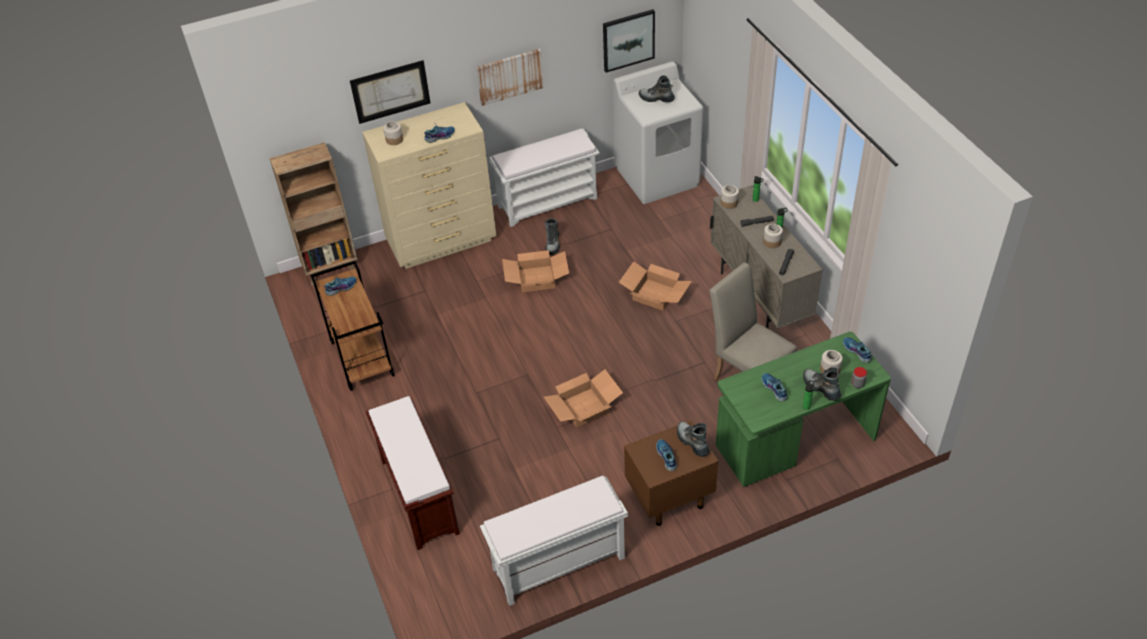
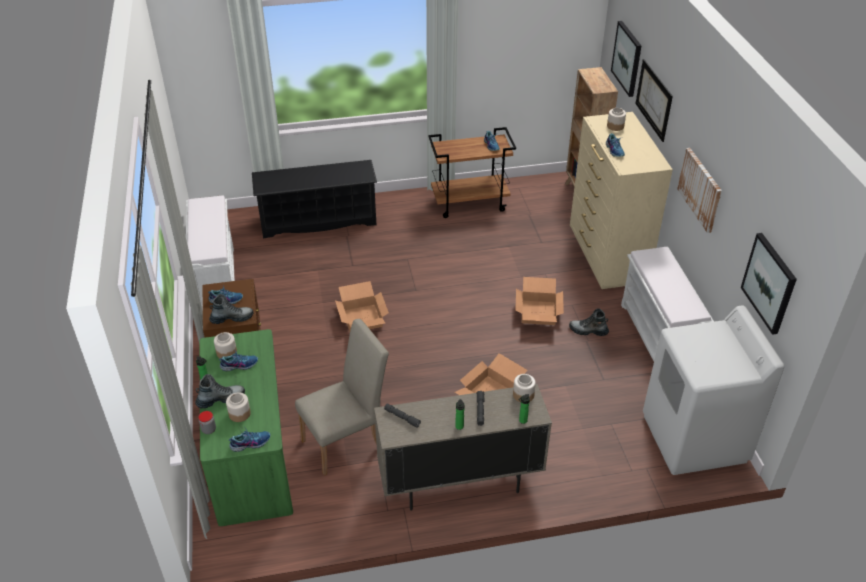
camera: 100 degrees right, 5 degrees down
(313, 108) = (627, 58): none -> picture
(418, 495) = (318, 220): brown bench -> black shoe rack
(656, 99) = (715, 349): boot -> none
(772, 242) = (443, 415): jar -> jar (226, 352)

